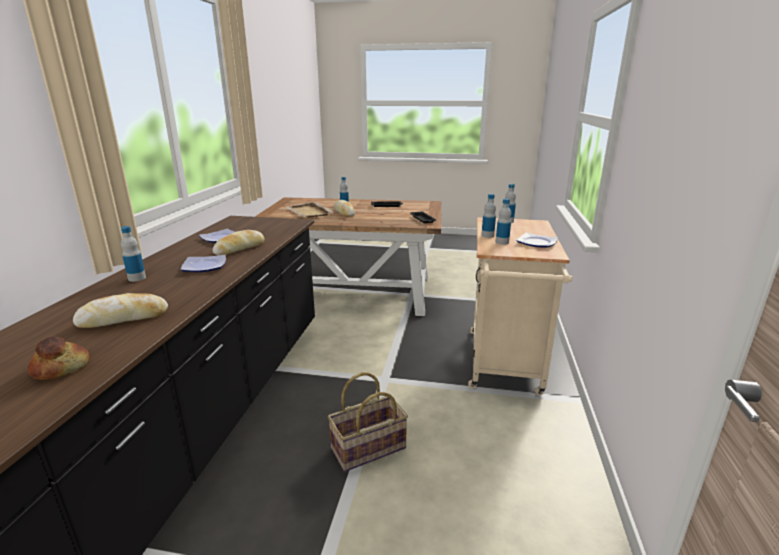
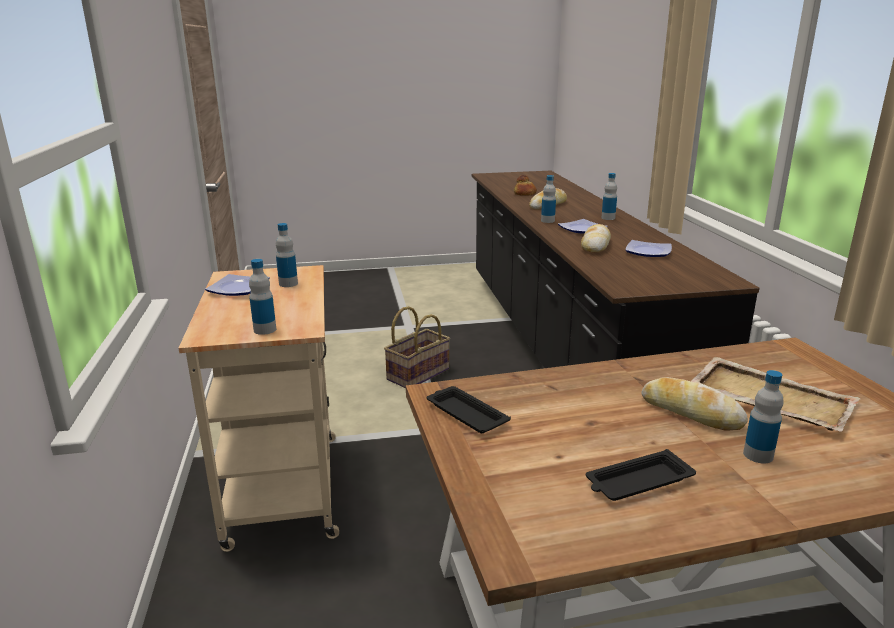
camera: 160 degrees right, 0 degrees up
(487, 236) = (307, 292): bottle -> bottle (547, 221)

